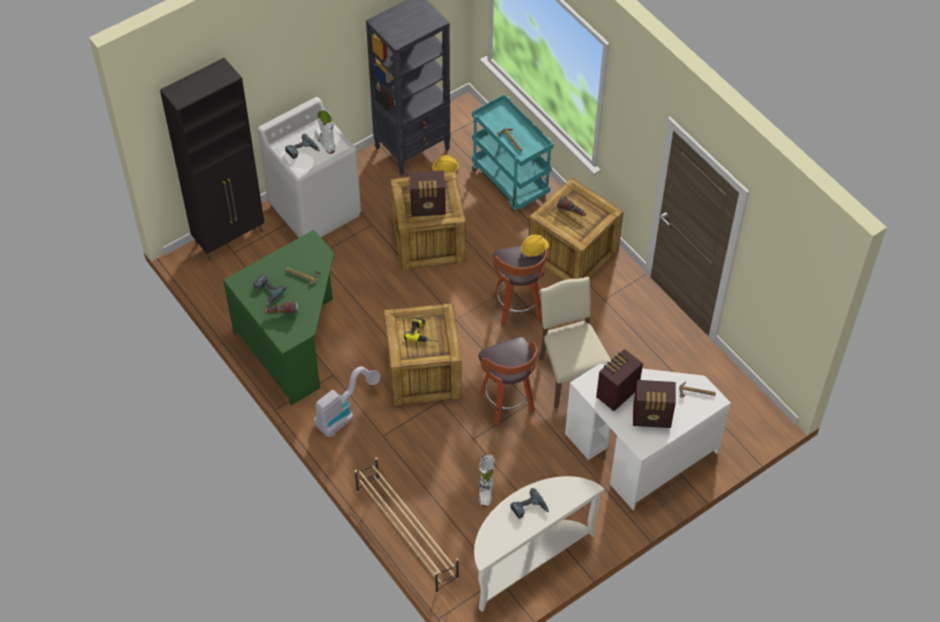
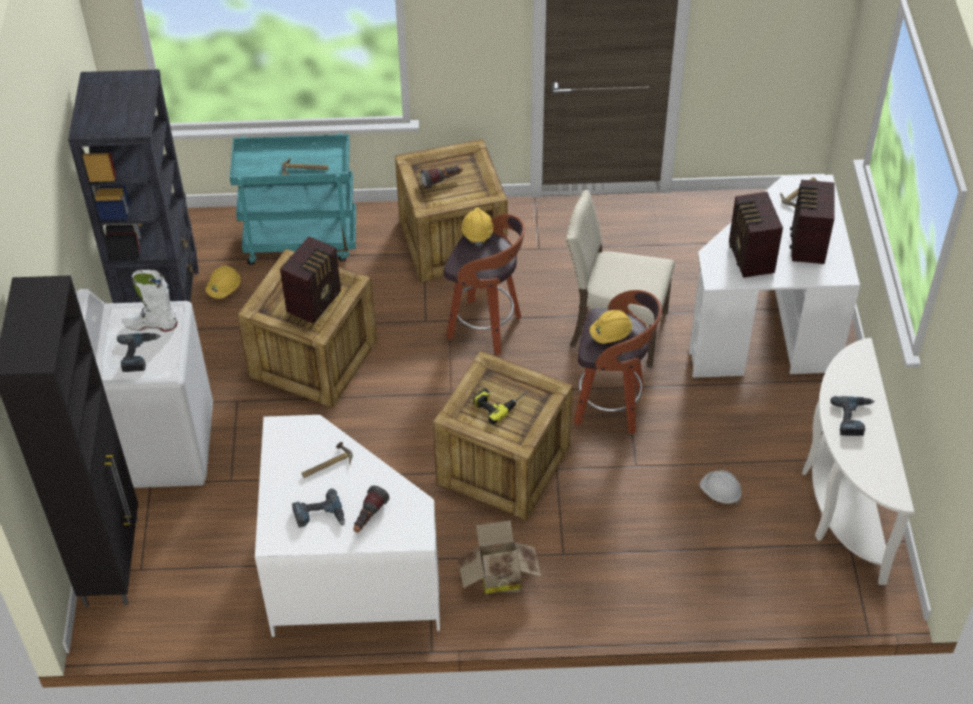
camera: 55 degrees left, 5 degrees down
(294, 342) = (345, 575): green desk -> white desk
(344, 413) = (497, 577): vacuum cleaner -> cardboard box
(406, 533) = (724, 603): beige shoe rack -> none
(485, 492) = (720, 493): white boot -> white hard hat
(506, 357) = (610, 335): none -> yellow hard hat
(652, 417) = (807, 245): radio -> radio turned 150 degrees clockwise

